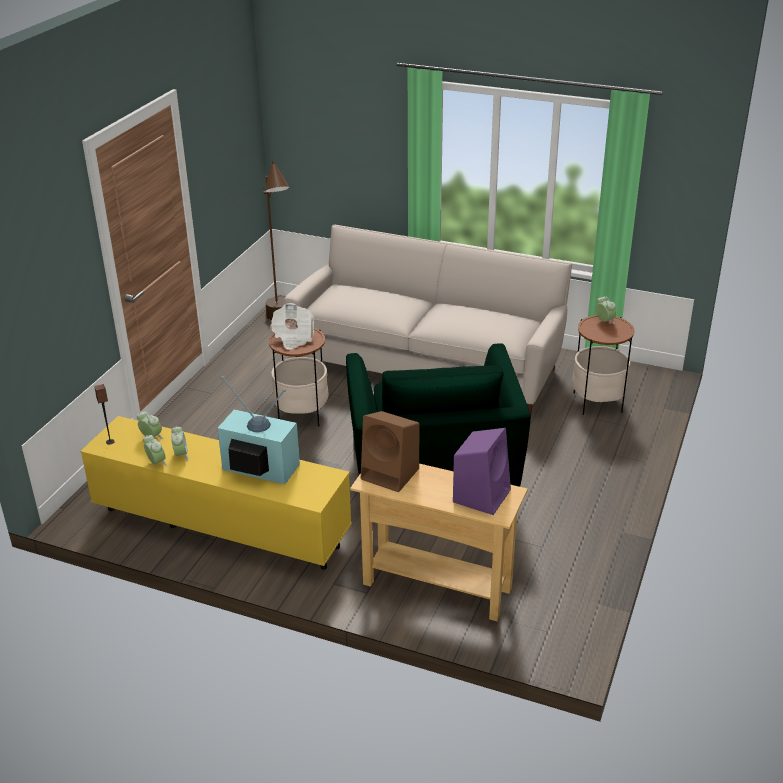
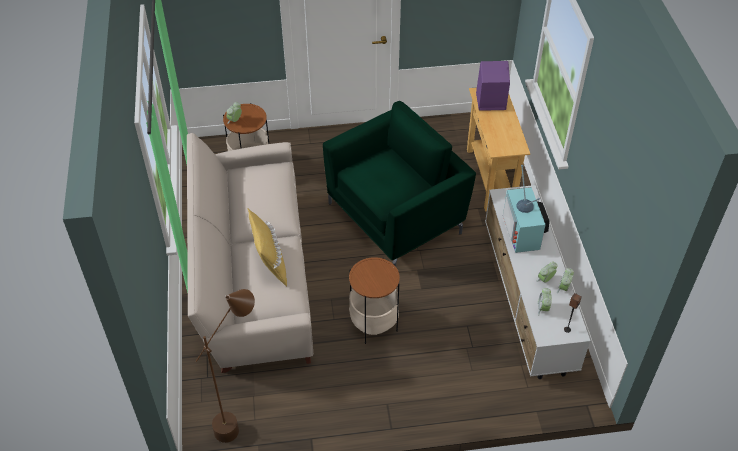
camera: 120 degrees left, 15 degrees up
(220, 526) = (527, 300): yellow tv stand -> white tv stand
(293, 337) = (373, 280): newspaper -> none
(376, 302) = (270, 265): none -> yellow pillow
(391, 474) = (503, 141): brown speaker -> none

